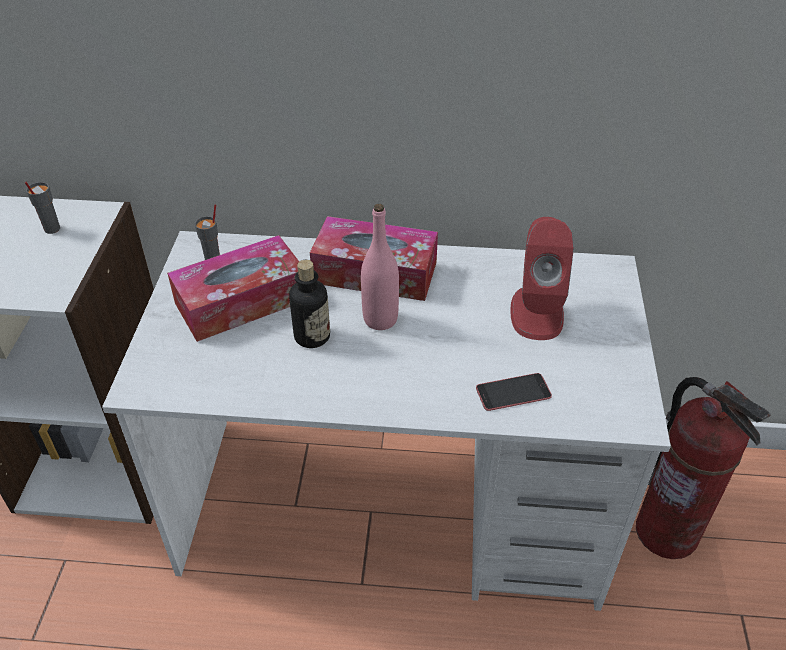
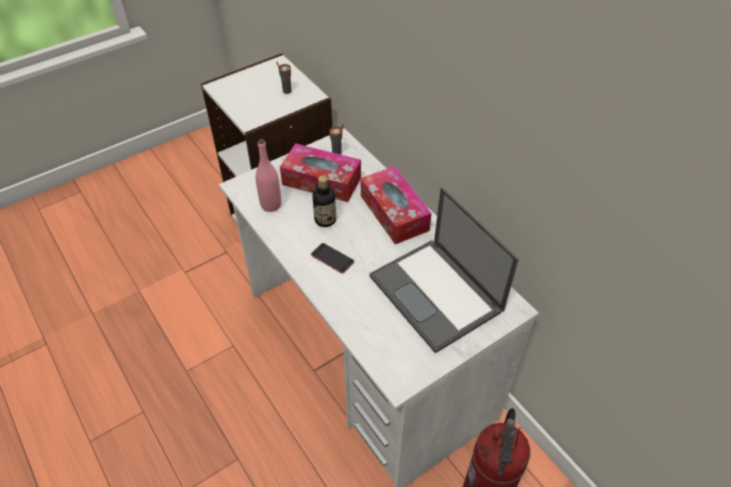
camera: 50 degrees right, 5 degrees up
(380, 319) = (363, 236): pink bottle -> pink bottle (271, 205)
(513, 392) = (366, 318): phone -> phone (332, 258)
(536, 312) = (437, 294): red speaker -> laptop

